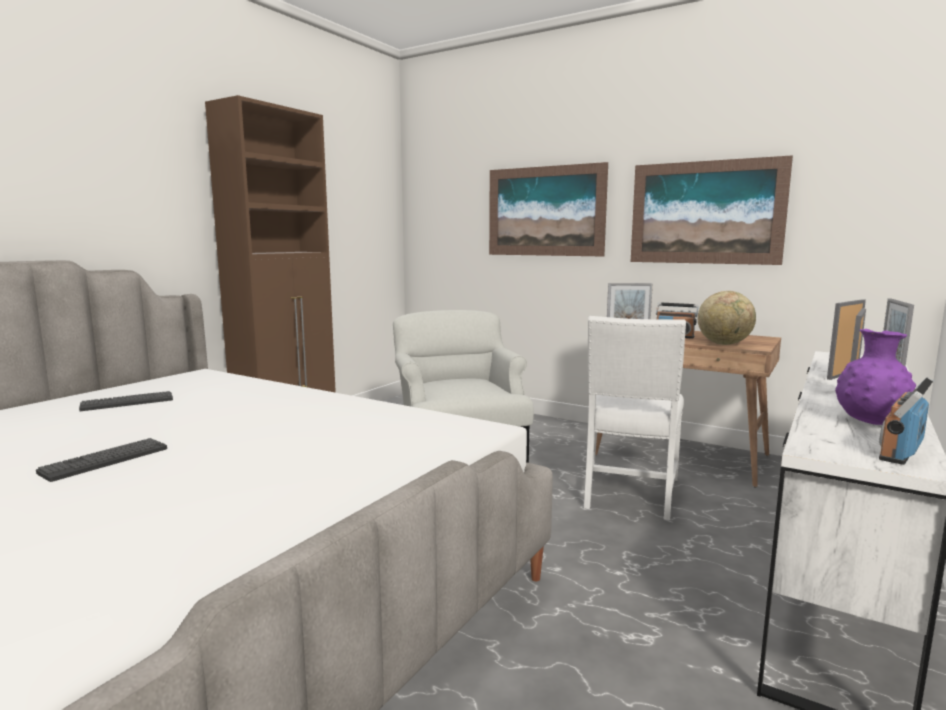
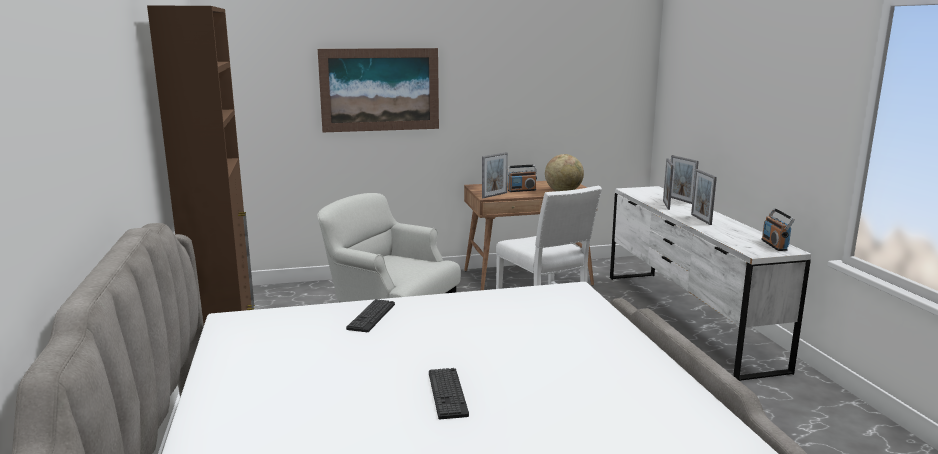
camera: 45 degrees left, 5 degrees up
(127, 402) = (279, 362): keyboard -> keyboard (371, 316)
(705, 213) = (516, 91): picture -> none
(870, 422) = (737, 232): purple vase -> none

